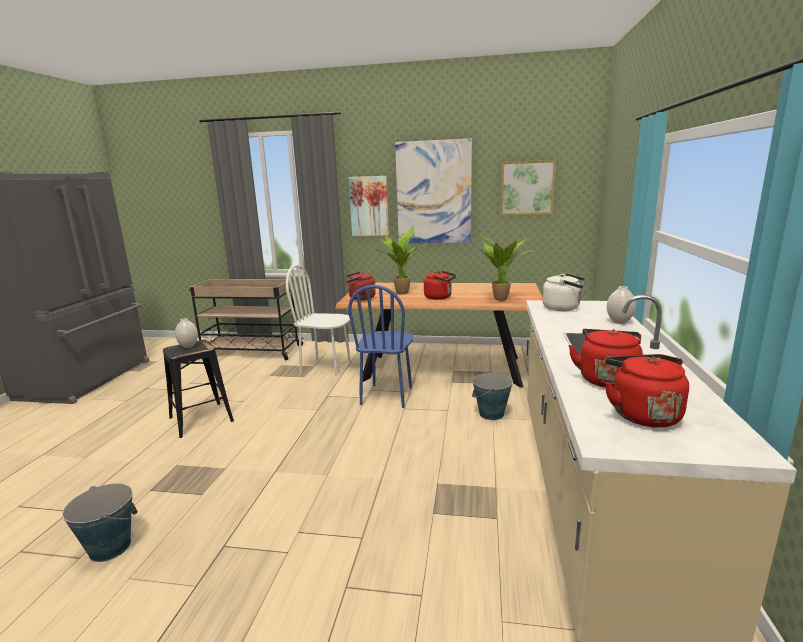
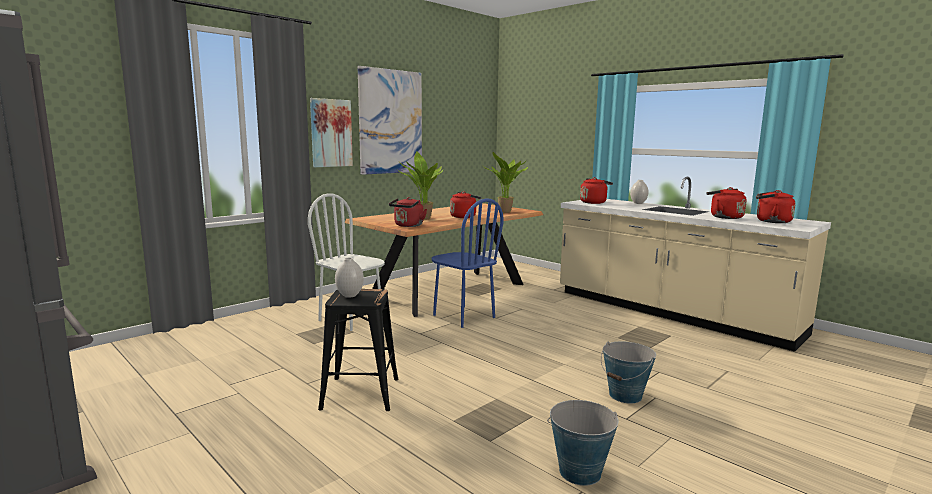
camera: 55 degrees left, 5 degrees down
(249, 351) = (209, 338): beige cart -> none
(326, 367) = (351, 319): white chair -> white chair turned 75 degrees clockwise
(491, 414) = (548, 301): bucket -> bucket (625, 395)
(527, 187) = (456, 122): picture -> none
(563, 308) = (594, 202): white kettle -> red kettle

